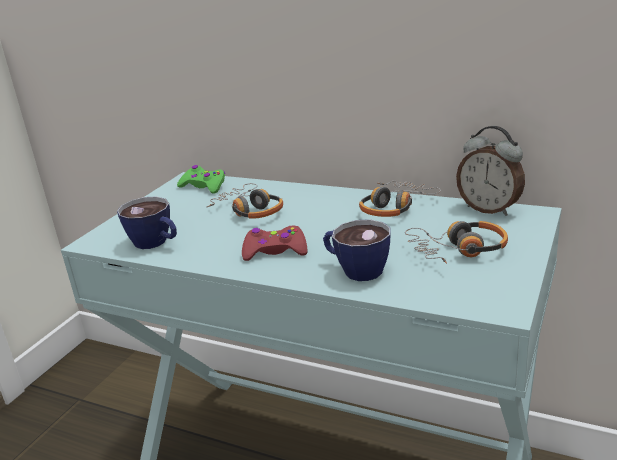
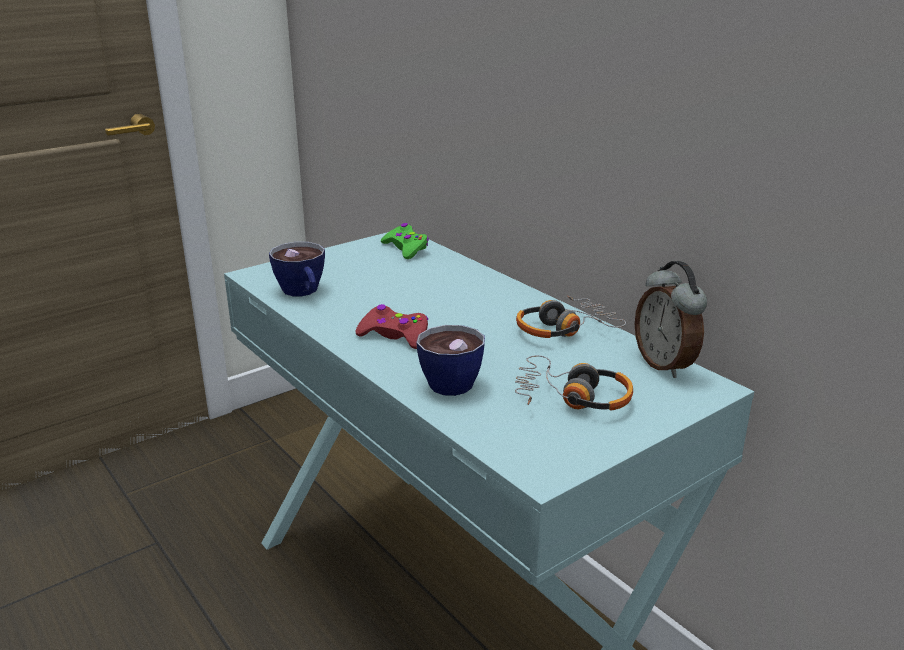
camera: 25 degrees right, 0 degrees up
(249, 210) = (418, 287): headphones -> none

